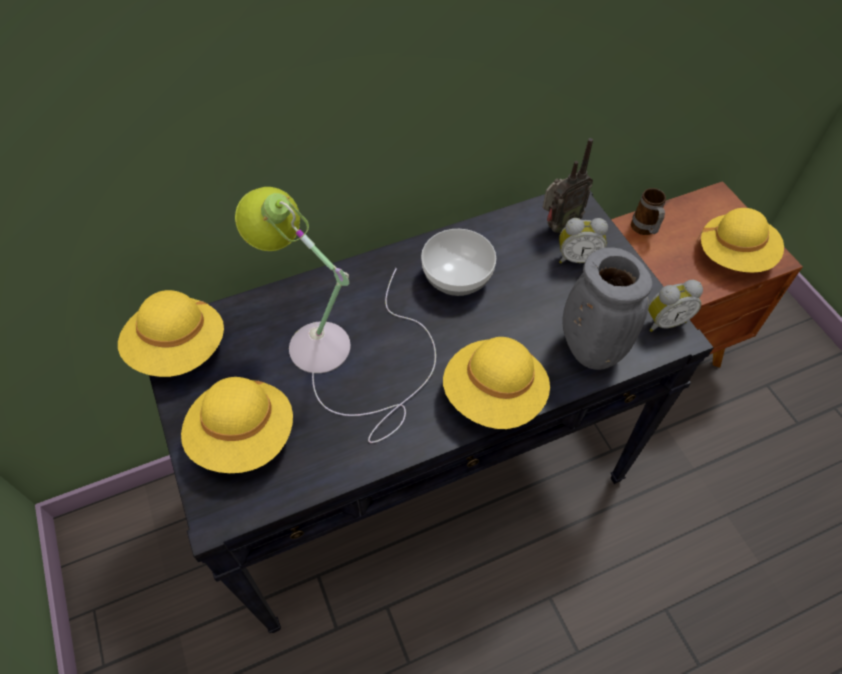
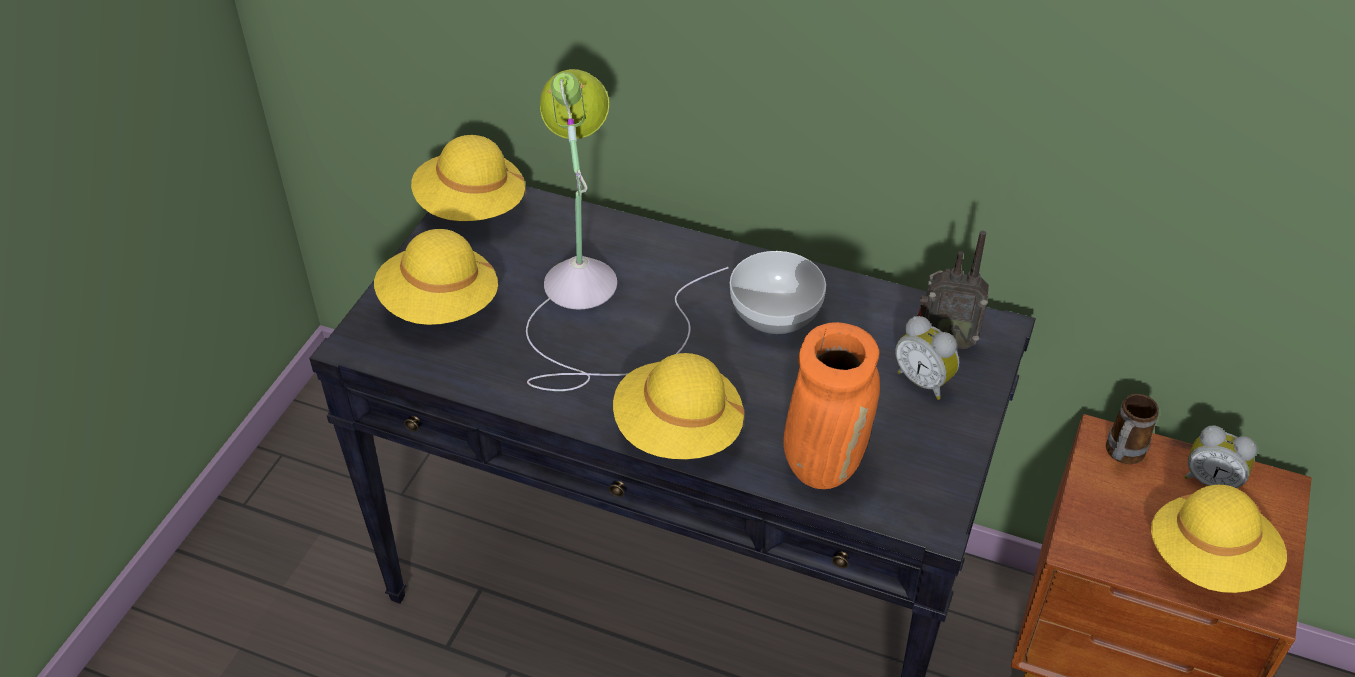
camera: 45 degrees right, 10 degrees down
(589, 348) = (823, 462): grey vase -> orange vase
(664, 321) = (939, 499): alarm clock -> alarm clock (1211, 481)

